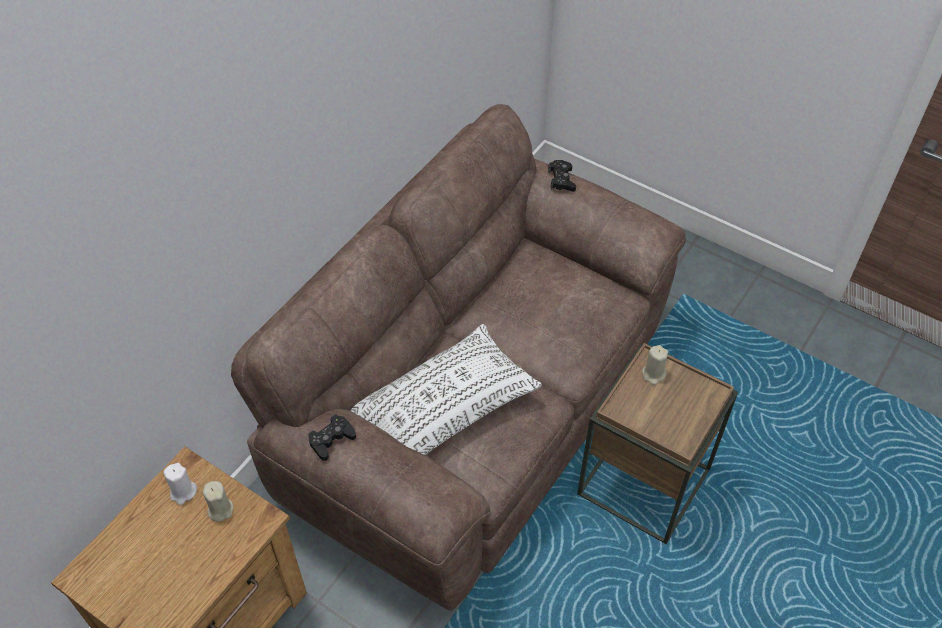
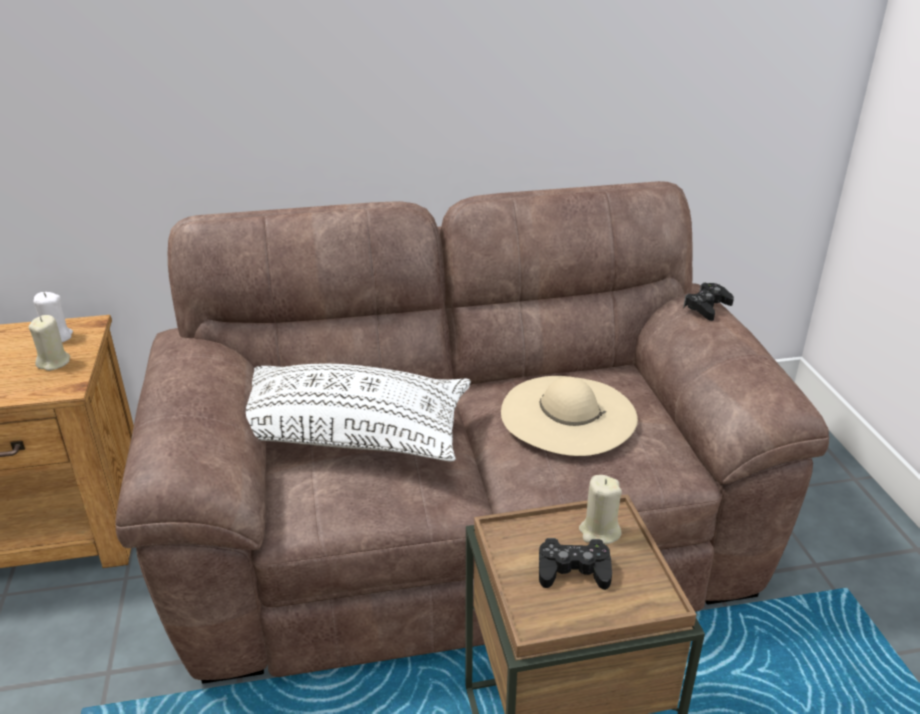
camera: 45 degrees right, 20 degrees down
(331, 440) = (184, 357): black game controller -> black game controller (573, 570)
(542, 305) = (568, 414): none -> beige hat

